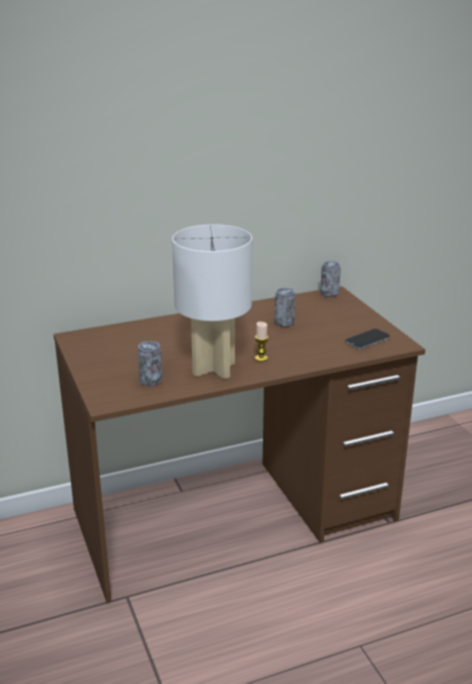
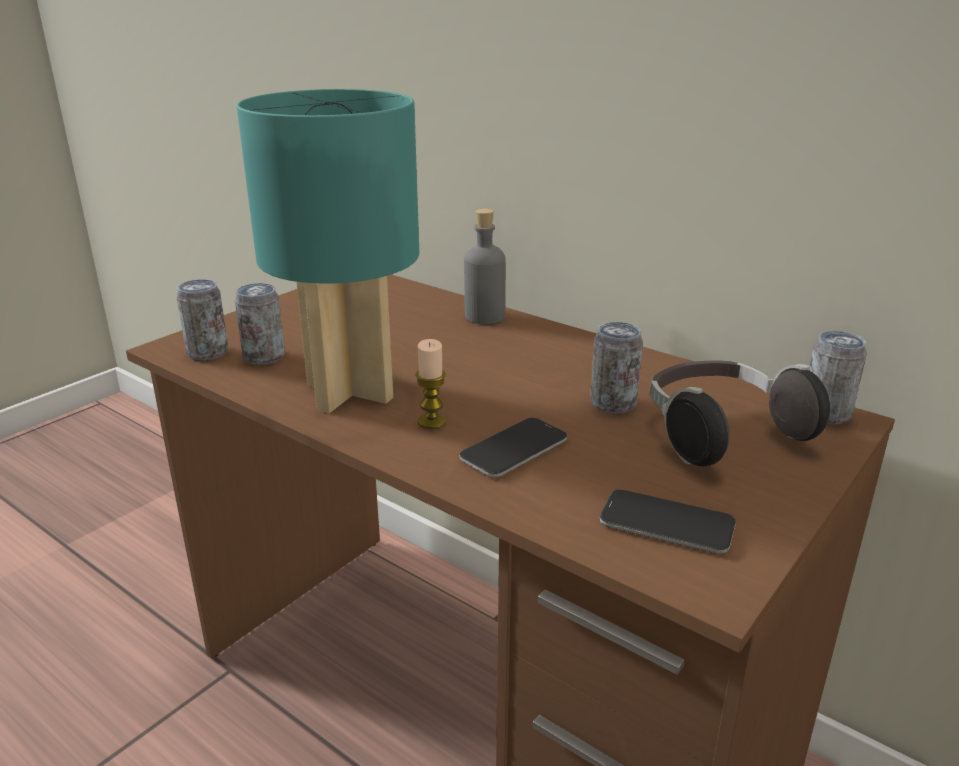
camera: 60 degrees right, 0 degrees up
(126, 394) = (208, 352): none -> can
(171, 322) = (484, 316): none -> grey bottle
(213, 368) = (350, 390): white table lamp -> turquoise table lamp
(298, 349) = (514, 449): none -> phone
(324, 313) = (720, 433): none -> headphones

